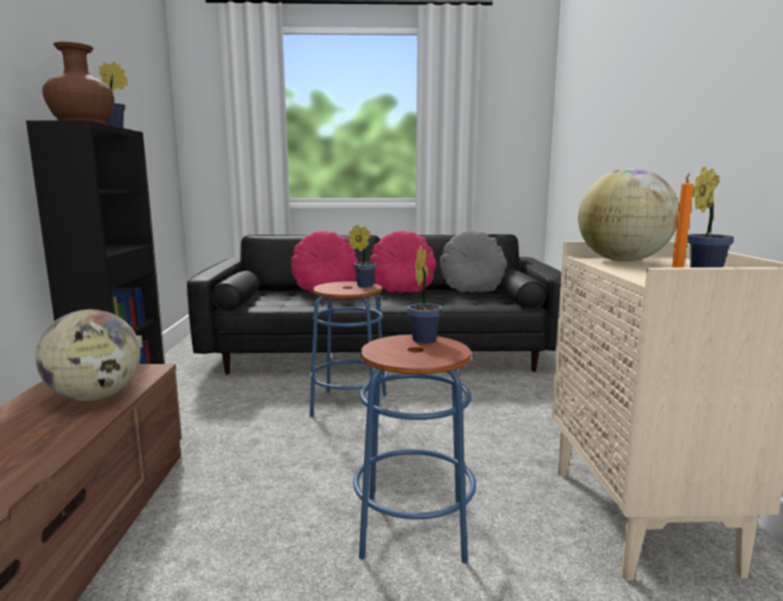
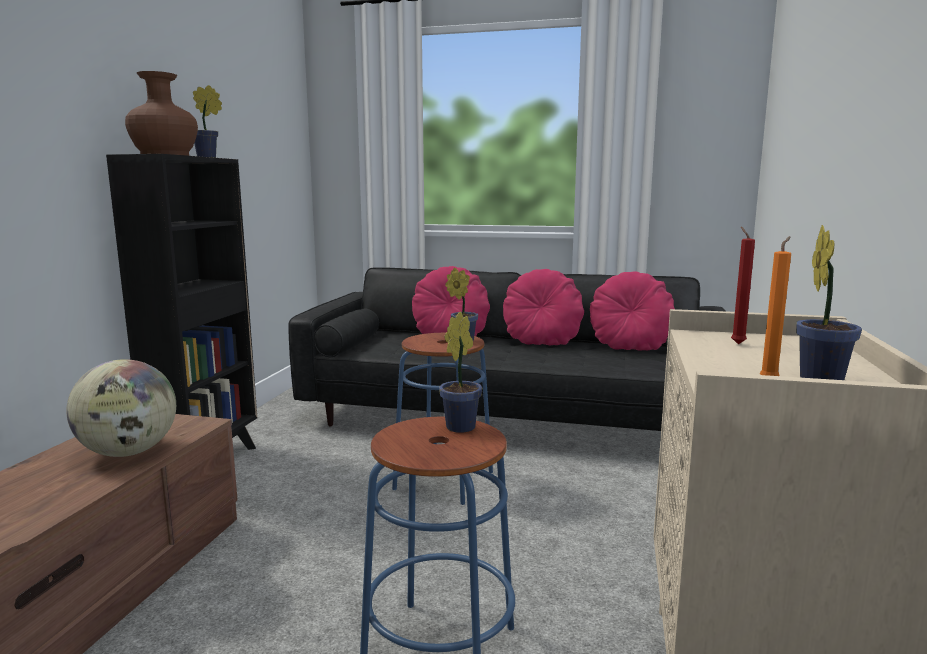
camera: 15 degrees right, 0 degrees up
(472, 291) = (630, 348): grey pillow -> pink pillow
(622, 261) = (736, 343): globe -> red candle

